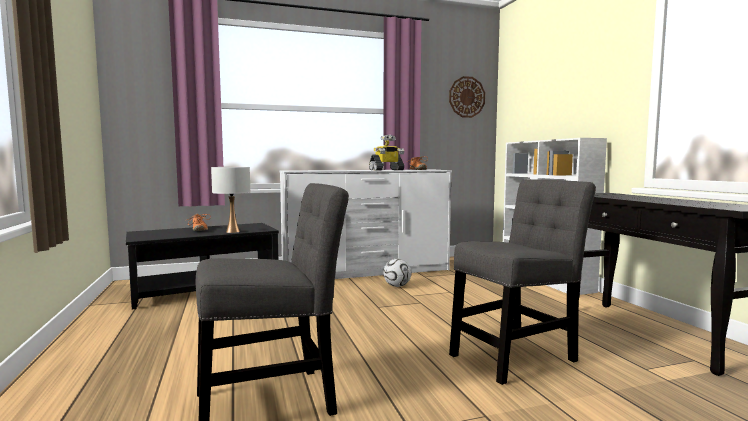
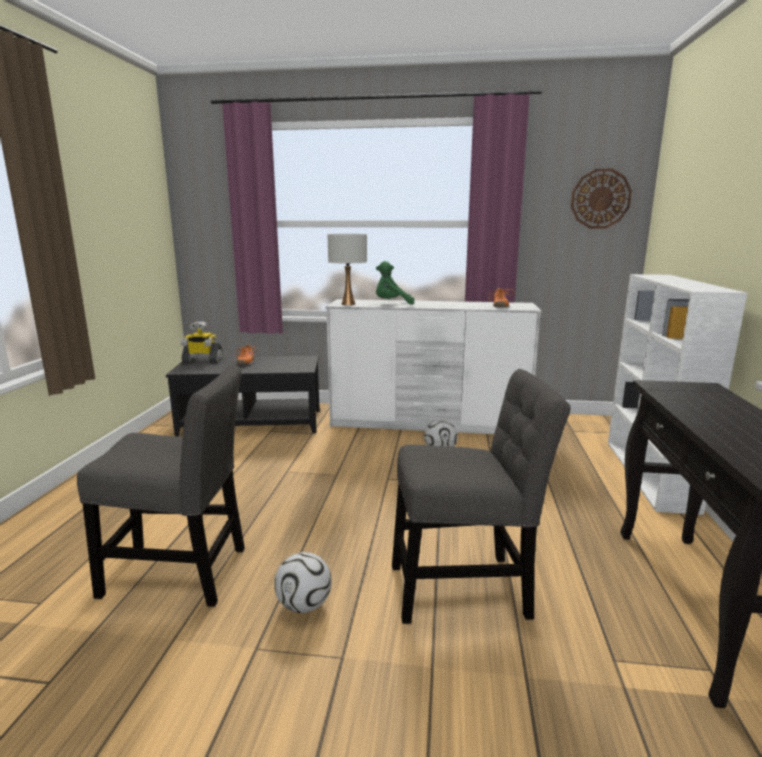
camera: 25 degrees right, 10 degrees up
(232, 231) = (269, 369): white table lamp -> white table lamp (348, 304)
(336, 170) = (392, 304): none -> green plush toy
(386, 170) = (454, 306): toy robot -> toy robot (202, 360)
(414, 393) = (304, 605): none -> football

